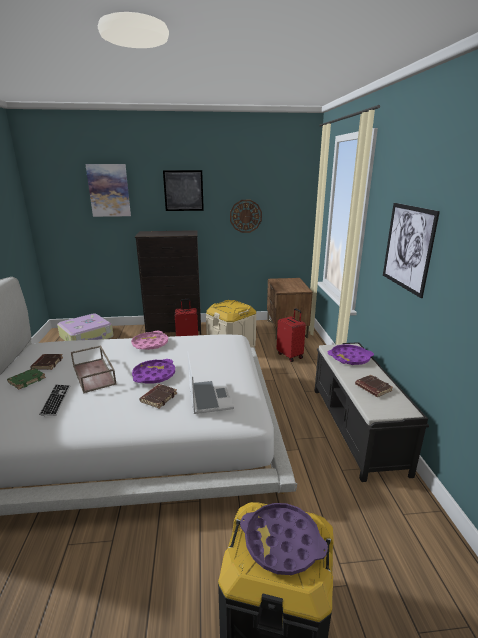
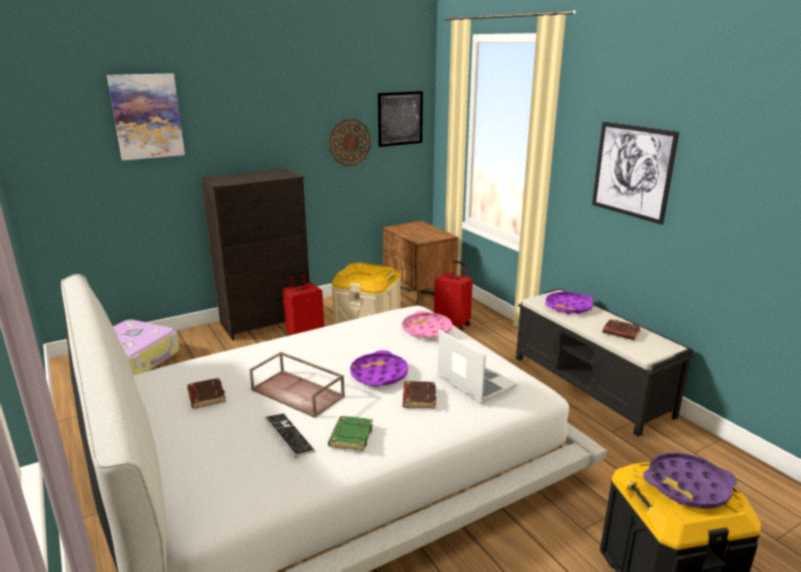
camera: 25 degrees left, 0 degrees up
(27, 380) = (207, 424): green book -> green book (350, 436)
(150, 344) = (323, 339): pink tray -> pink tray (426, 330)
(183, 190) = (263, 111): picture -> picture (400, 118)

